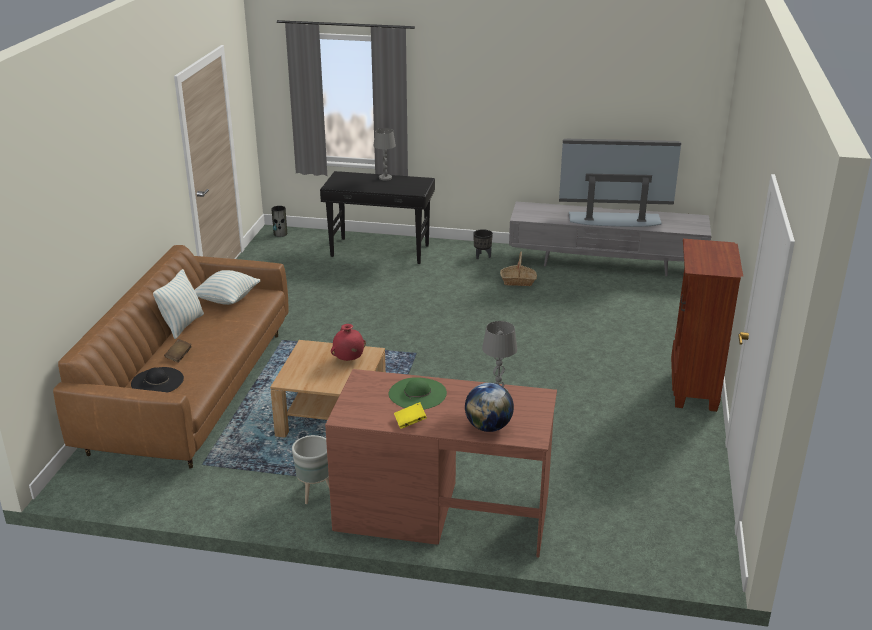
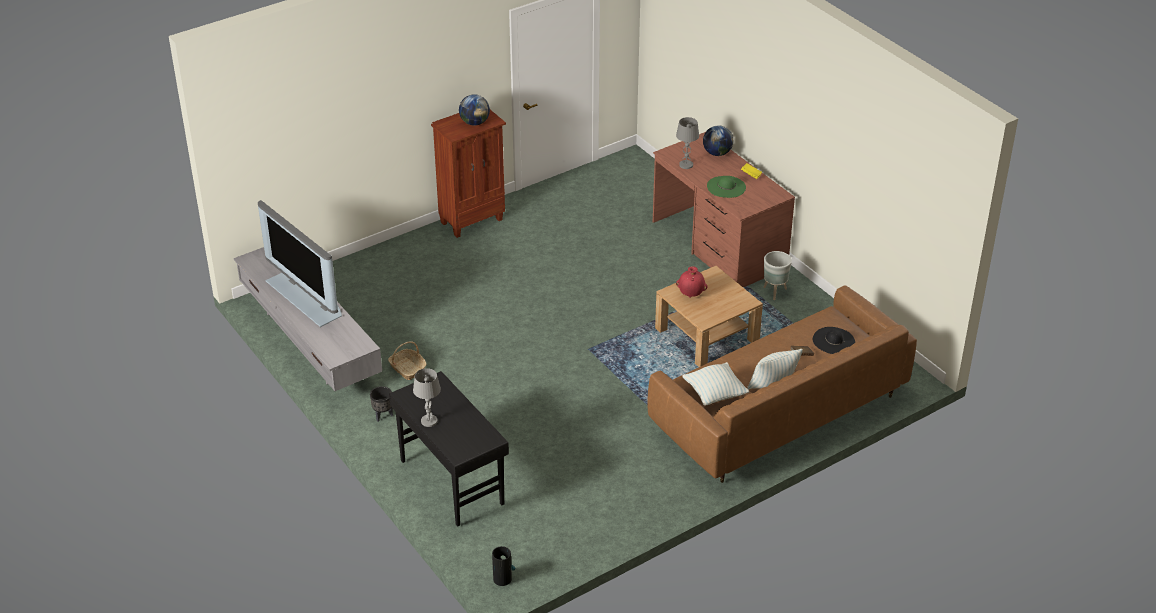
camera: 135 degrees left, 10 degrees up
(706, 259) = (474, 123): none -> globe

